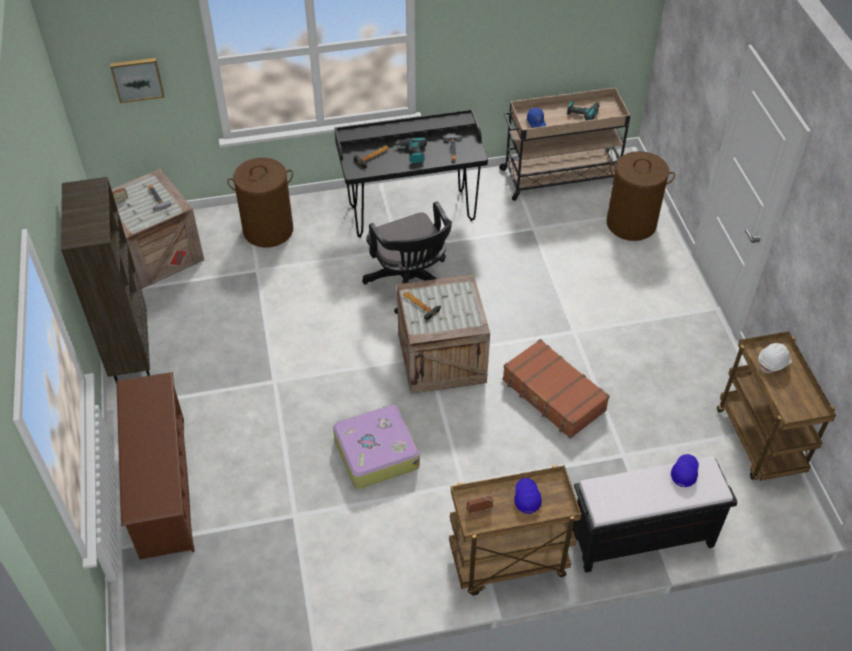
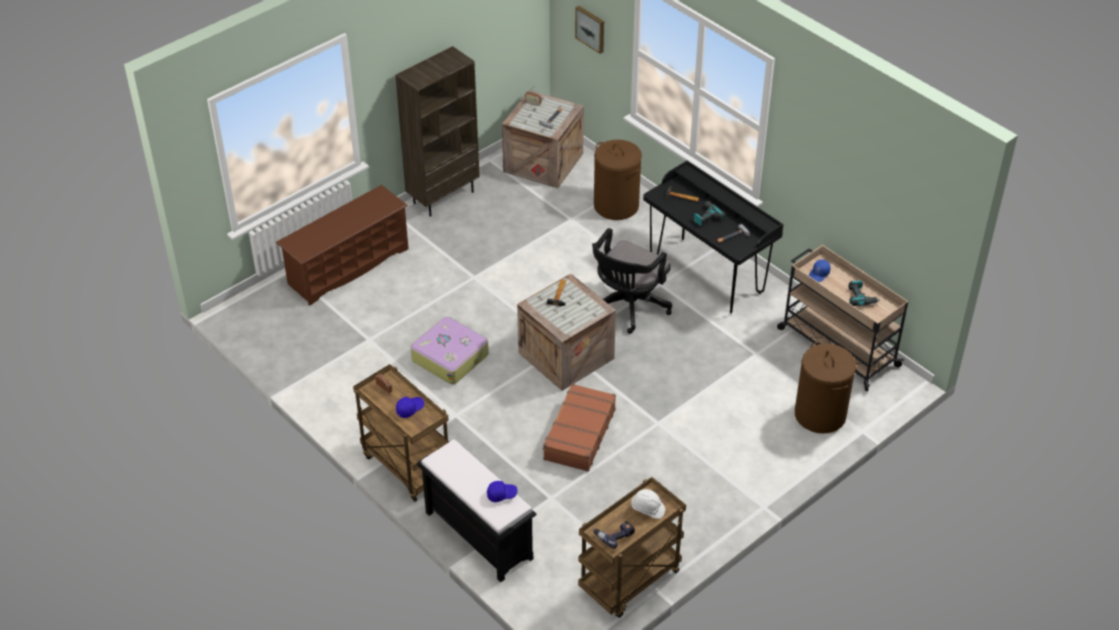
camera: 60 degrees right, 5 degrees down
(797, 402) = (614, 535): none -> power drill

